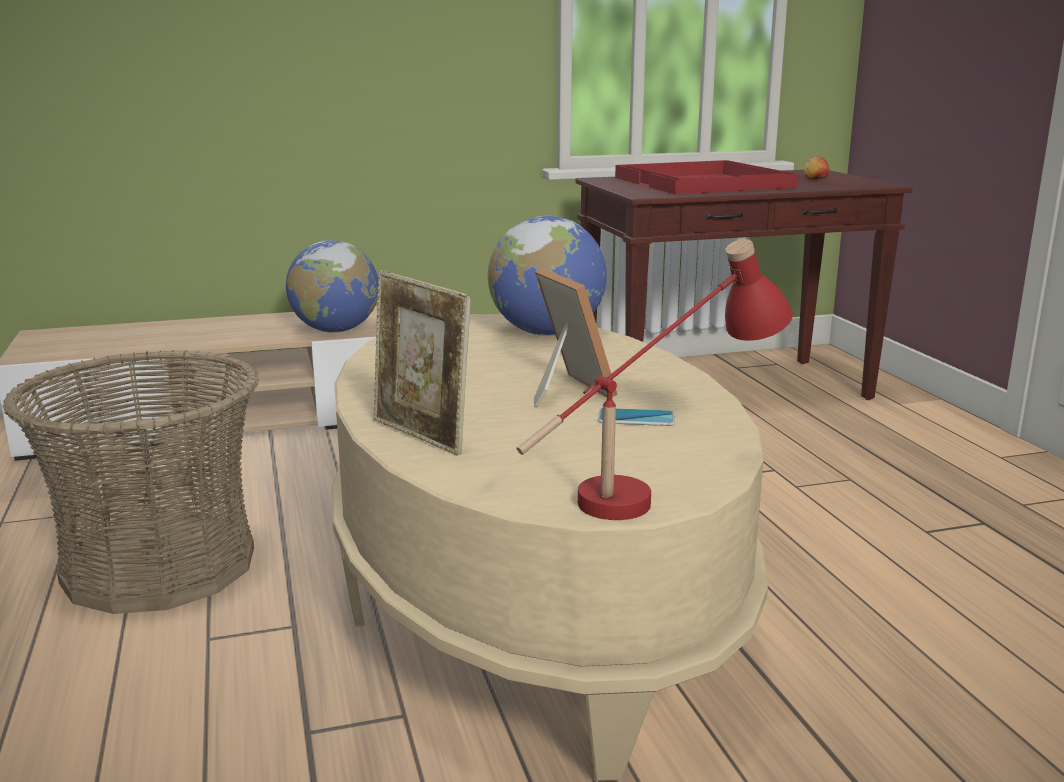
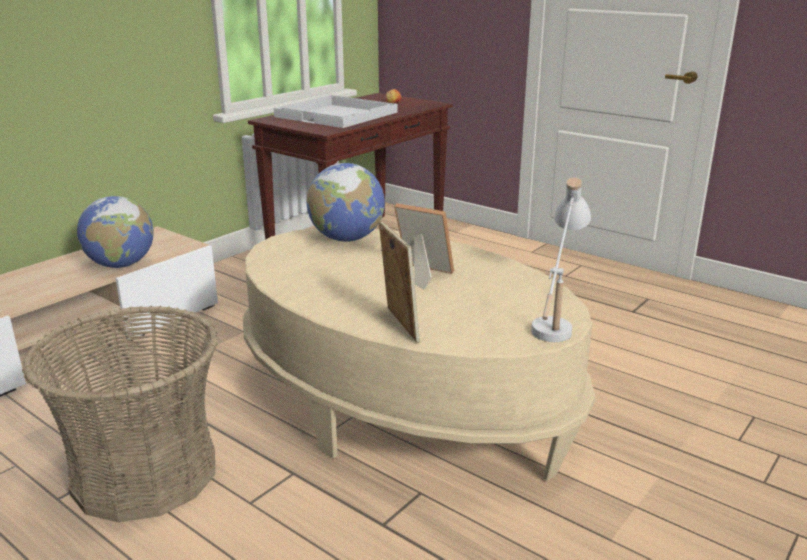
camera: 35 degrees left, 5 degrees up
(421, 436) = (399, 325): picture frame -> picture frame turned 120 degrees counterclockwise
(636, 418) = (483, 282): phone -> none
(654, 490) = (555, 319): red table lamp -> white table lamp
(704, 182) = (338, 114): red tray -> white tray

